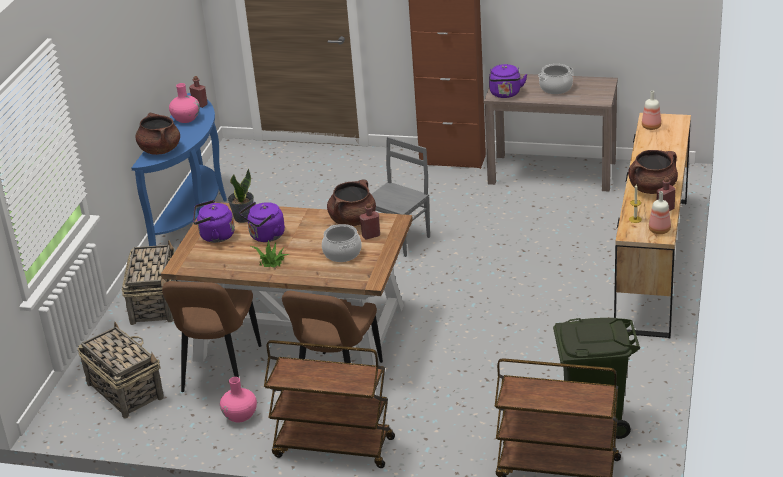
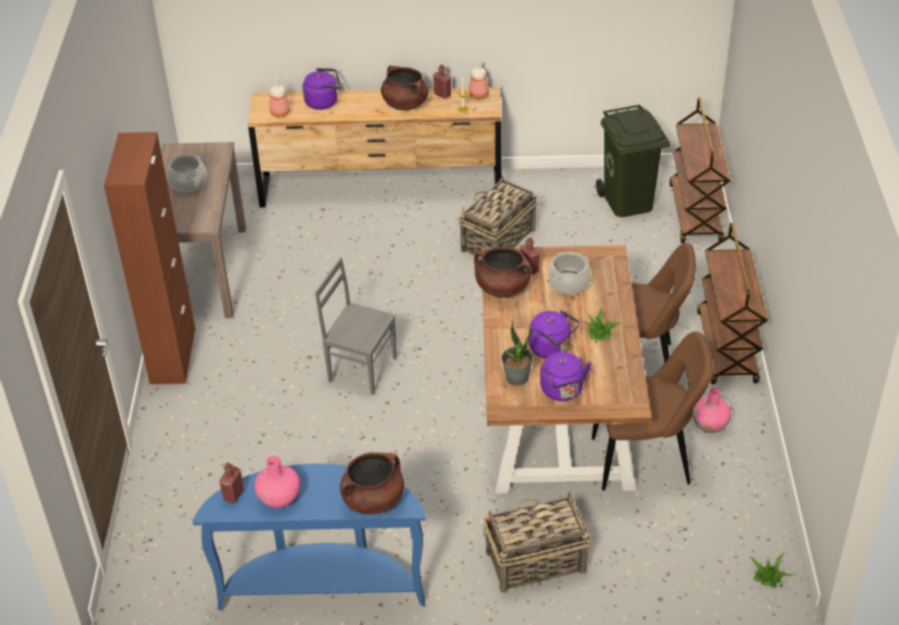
camera: 105 degrees left, 10 degrees up
(63, 415) = (769, 577): none -> potted plant
(124, 390) = (706, 535): basket -> basket (497, 241)
(505, 94) = (202, 217): purple kettle -> purple kettle (323, 102)

